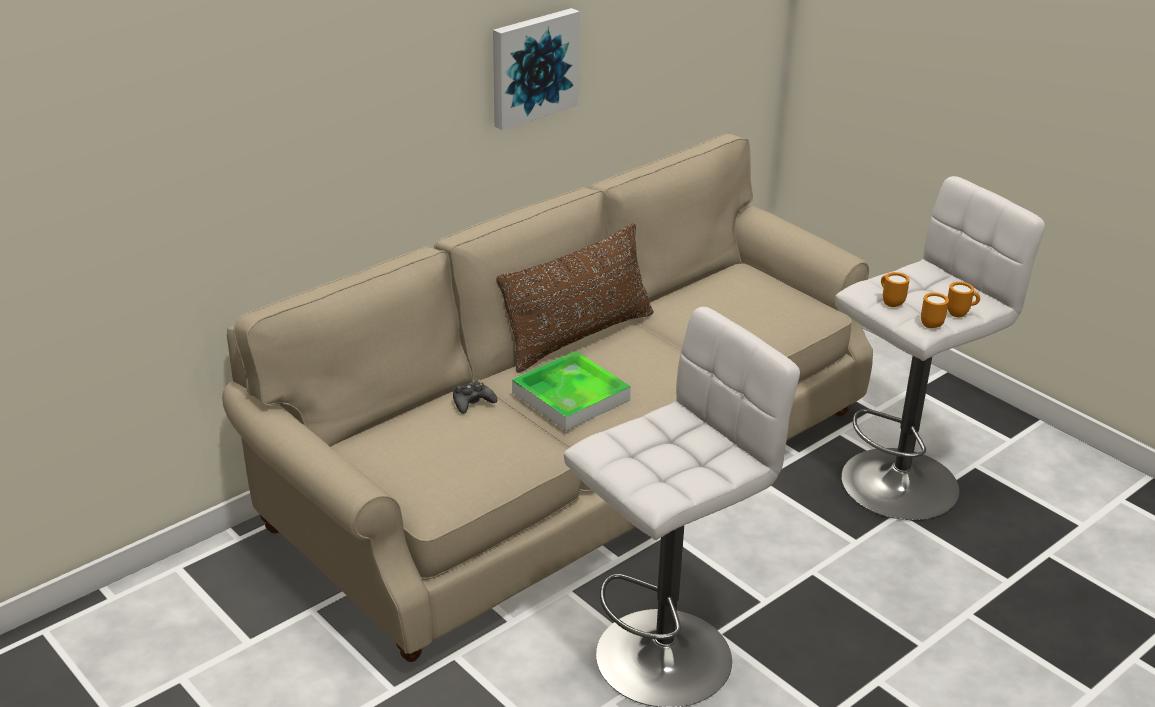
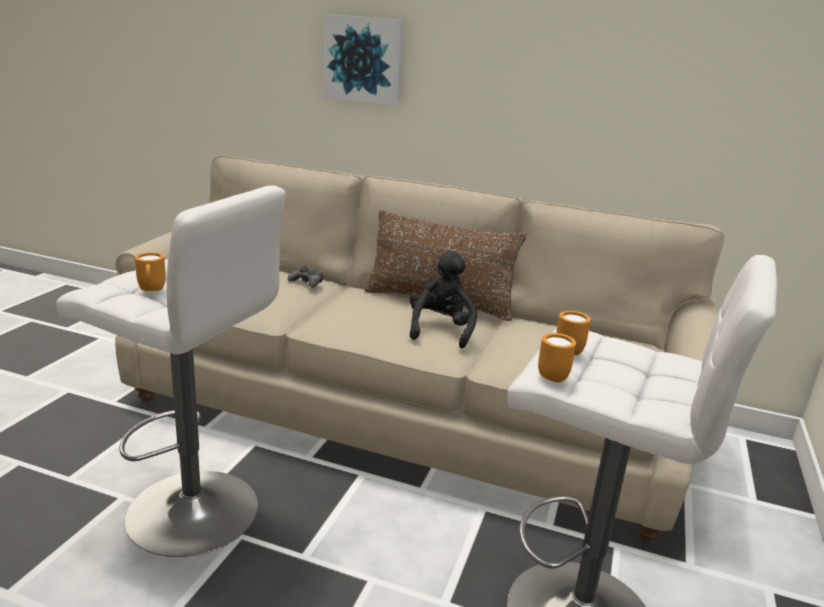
camera: 60 degrees right, 10 degrees down
(532, 67) = (518, 84): picture -> picture (364, 59)
(571, 396) = (352, 312): tray -> none
(646, 358) = (440, 330): none -> black plush toy
(960, 314) = (610, 395): orange mug -> orange mug (151, 291)

